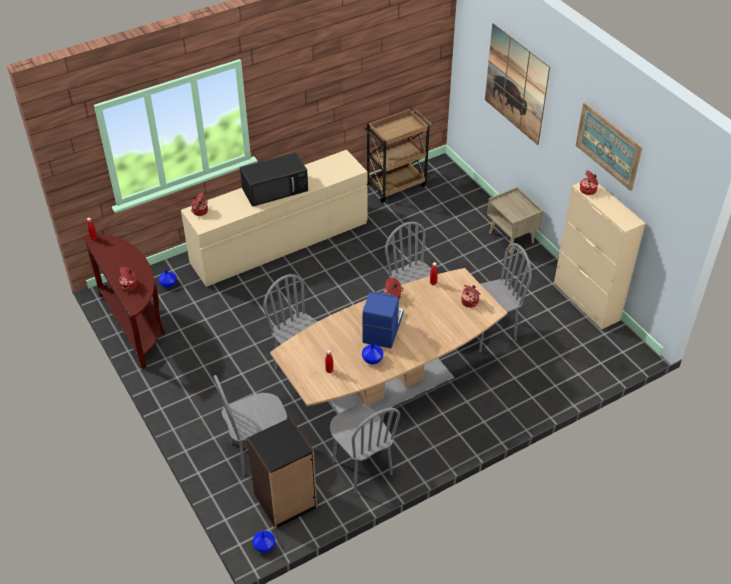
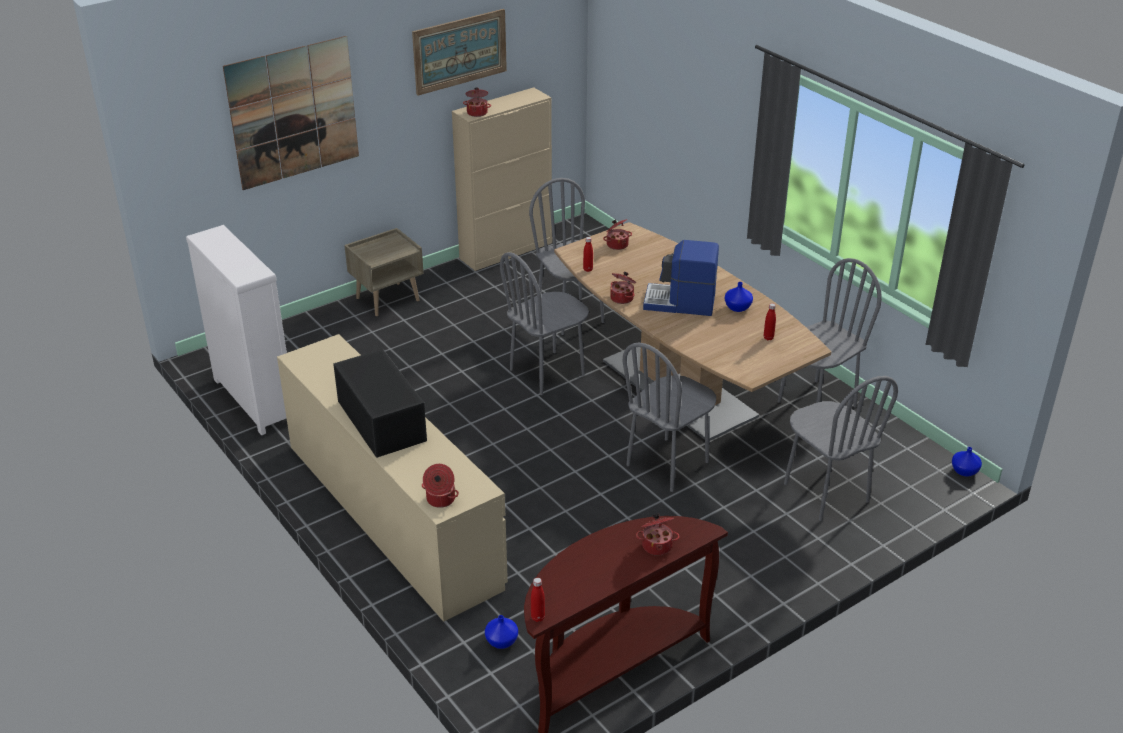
camera: 95 degrees left, 10 degrees down
(285, 501) = (892, 460): black bookcase -> none
(396, 185) = (254, 399): brown cart -> white dresser

